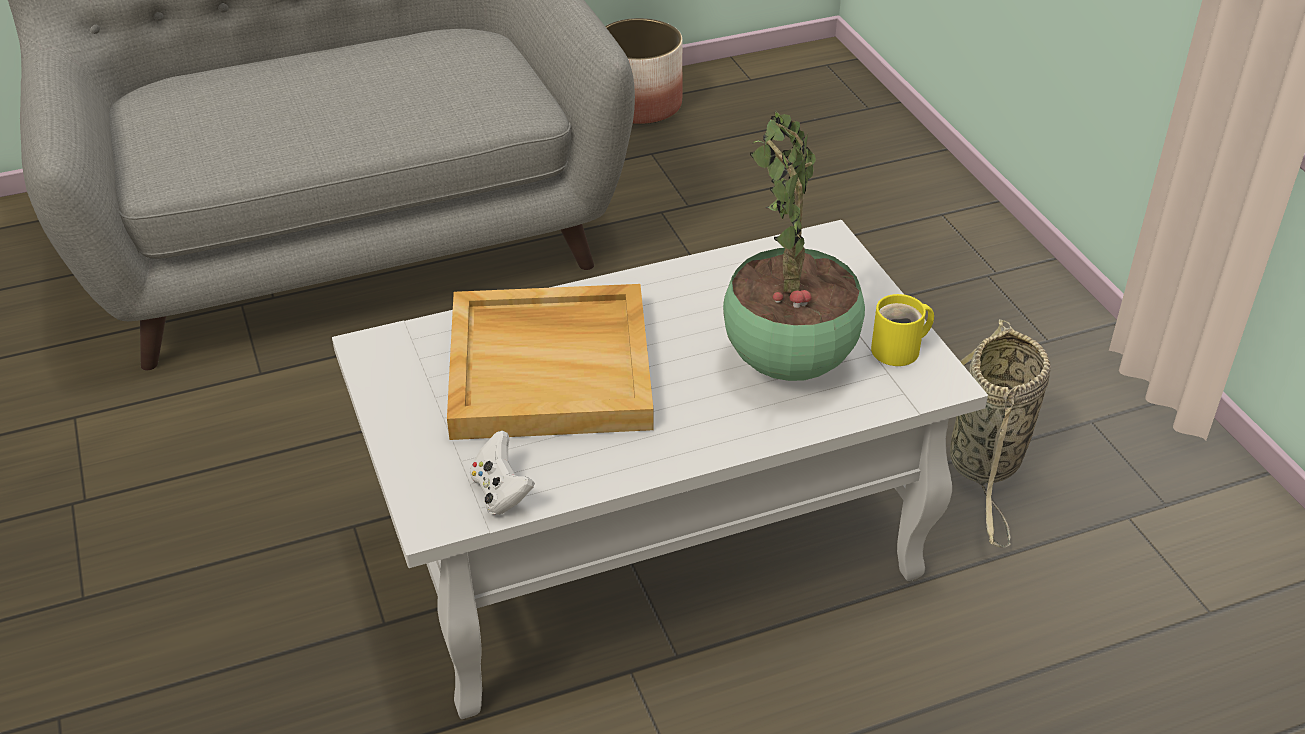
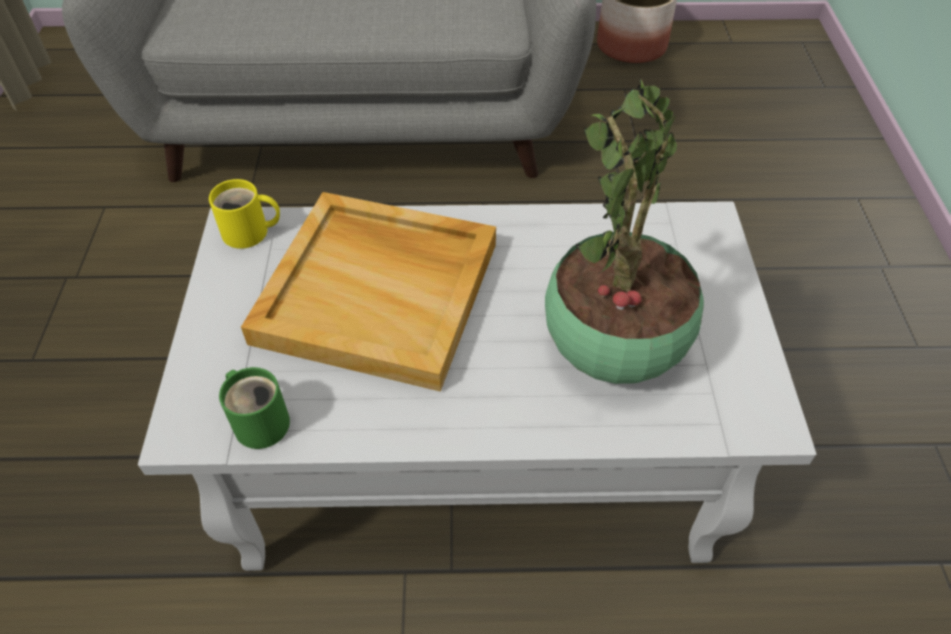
camera: 20 degrees right, 10 degrees up
(501, 492) = (260, 420): white game controller -> green mug
(900, 350) = (737, 369): yellow mug -> yellow mug (249, 233)
(985, 466) = (812, 461): basket -> none

